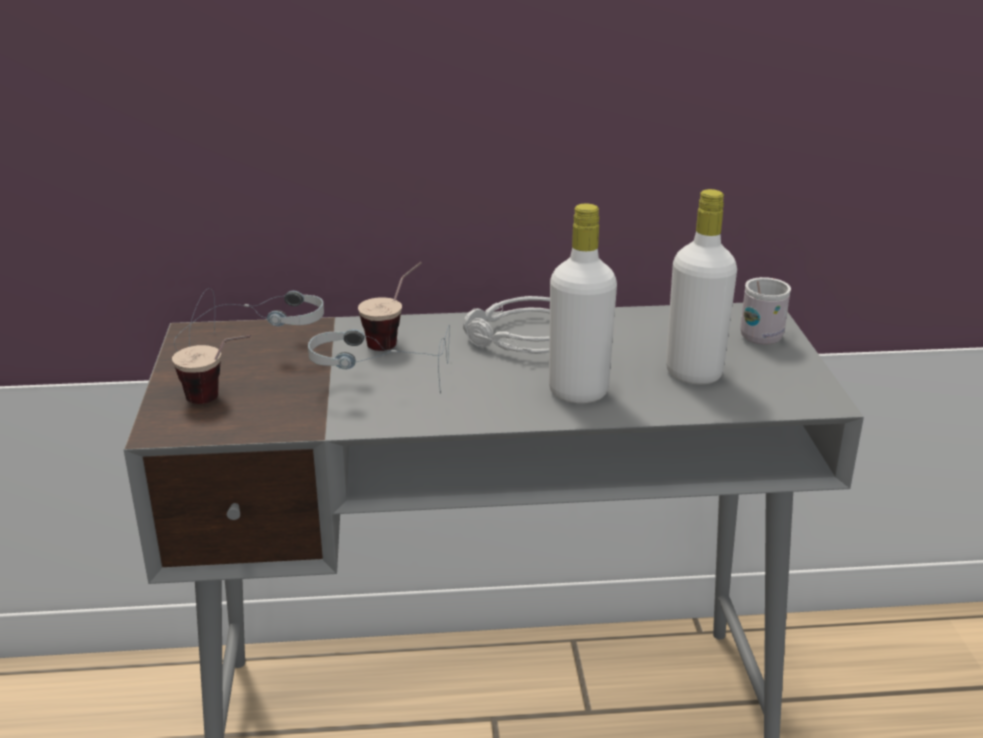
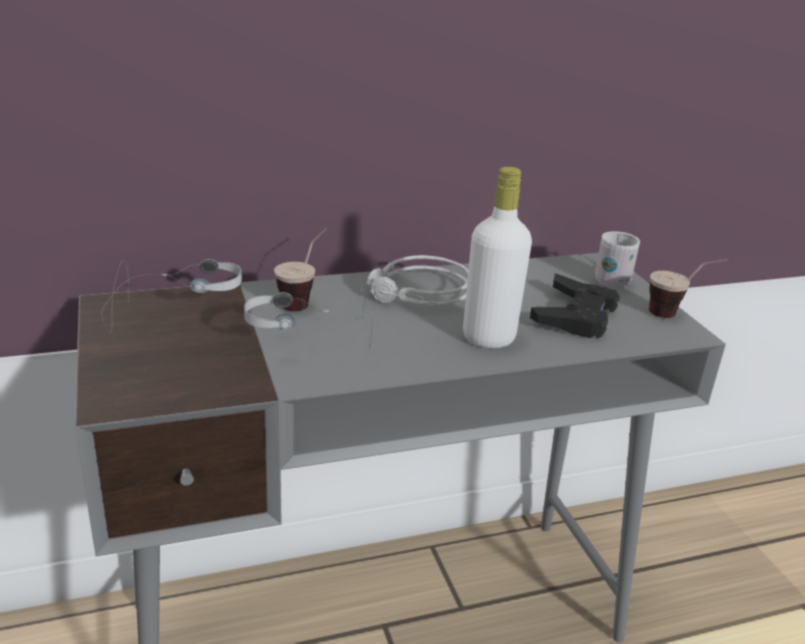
camera: 15 degrees left, 0 degrees up
(219, 400) = (158, 368): cup -> cup (677, 314)
(693, 373) = (575, 315): white bottle -> black game controller

